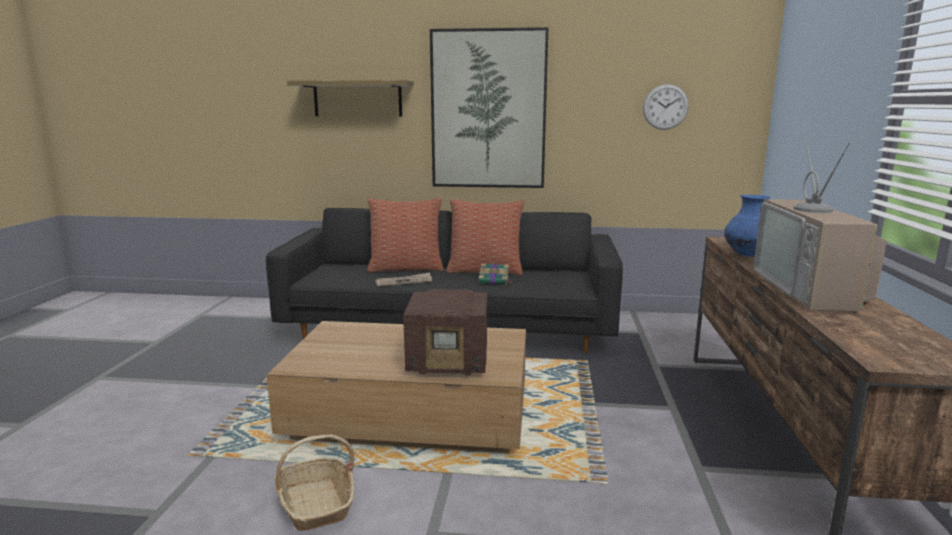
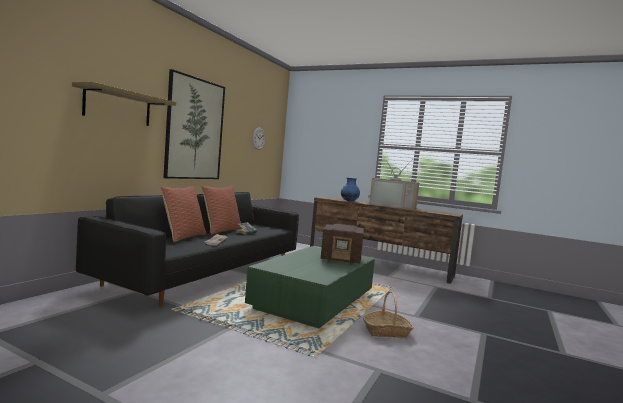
camera: 70 degrees left, 10 degrees down
(411, 415) = (314, 301): brown coffee table -> green coffee table
(450, 363) = (342, 260): radio -> radio turned 75 degrees clockwise

